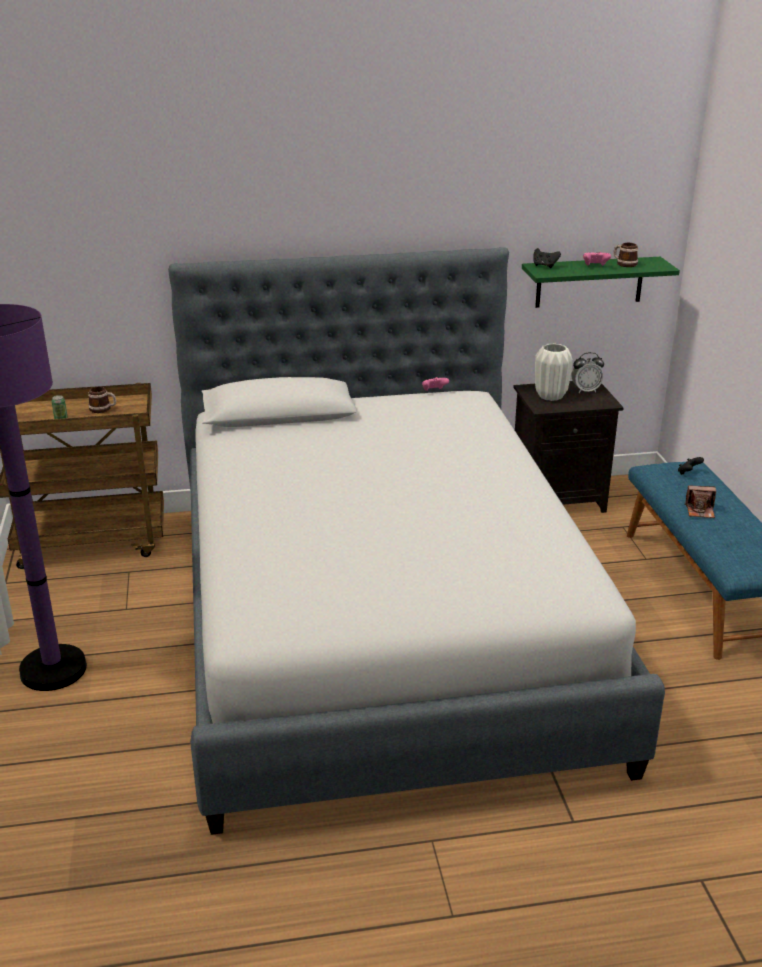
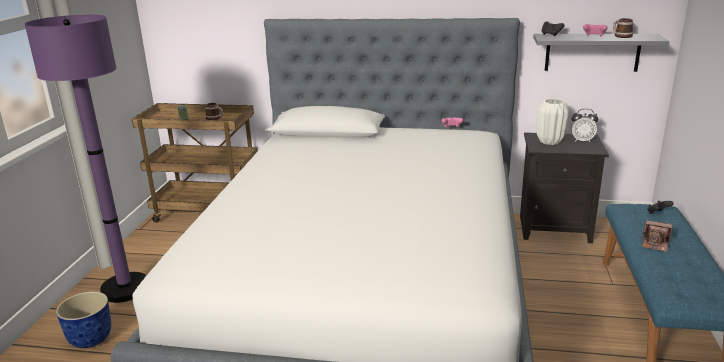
camera: 20 degrees right, 5 degrees down
(59, 742) = (91, 339): none -> planter
(589, 282) = (592, 52): green shelf -> grey shelf

